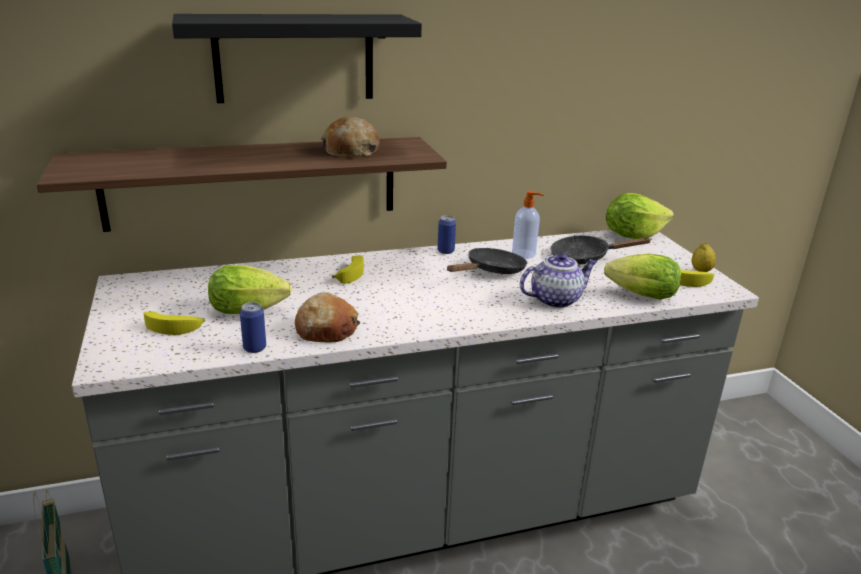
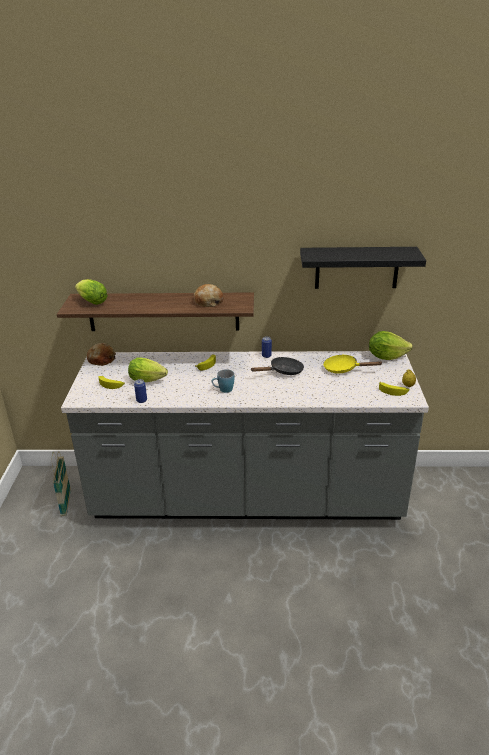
camera: 20 degrees right, 5 degrees up
(294, 58) = (184, 251): black shelf -> black shelf (356, 267)
(326, 329) = (178, 395): bread -> bread (102, 359)
(407, 311) = (223, 390): none -> blue mug
(524, 254) = (310, 362): soap dispenser -> none
(556, 299) = (306, 393): teapot -> none
(585, 258) = (344, 369): black frying pan -> yellow frying pan
(637, 295) = (355, 396): lettuce -> lettuce (91, 301)

